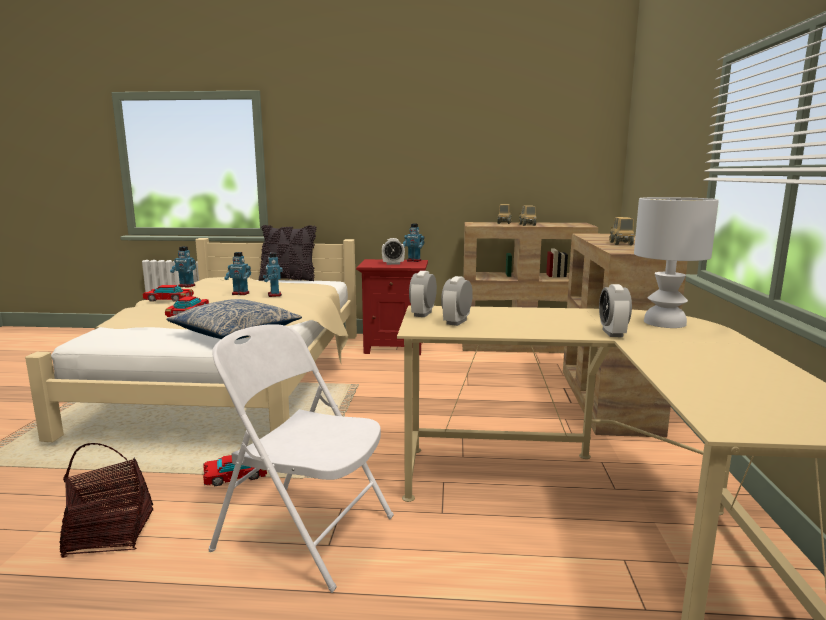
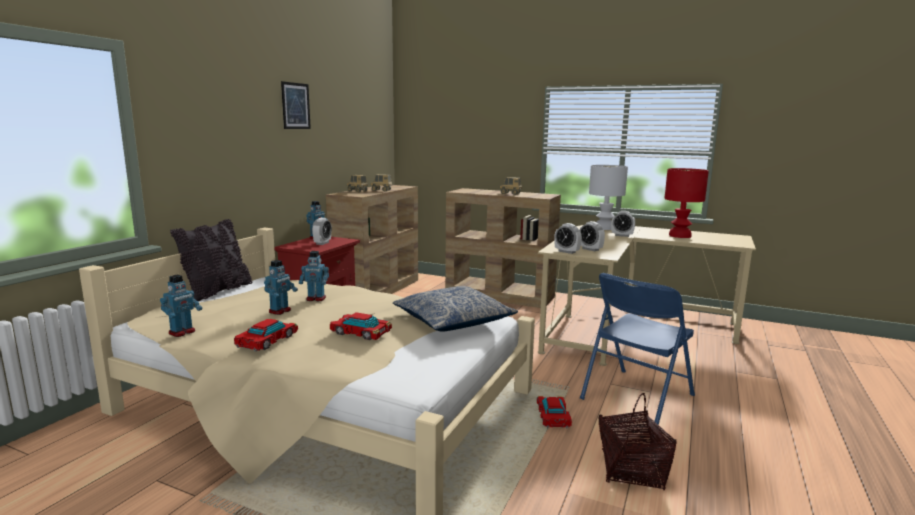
camera: 70 degrees left, 0 degrees up
(305, 532) = (637, 397): white chair -> blue chair
(432, 128) = (295, 106): none -> picture
(715, 370) = (680, 235): none -> red table lamp

